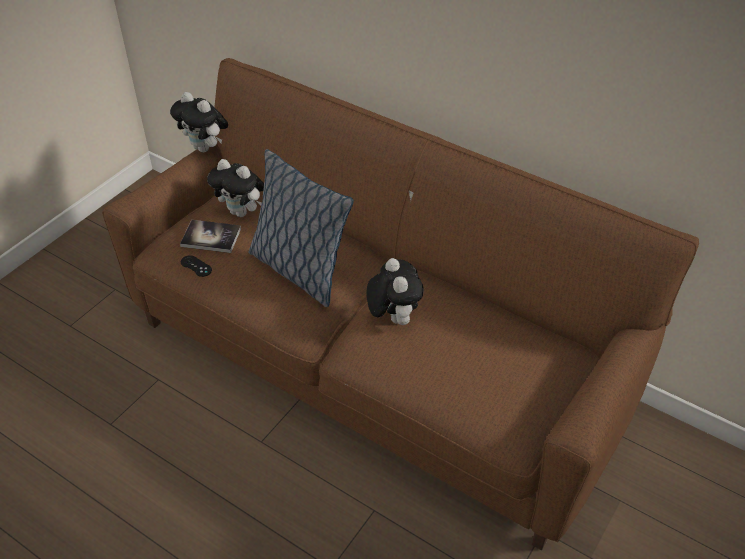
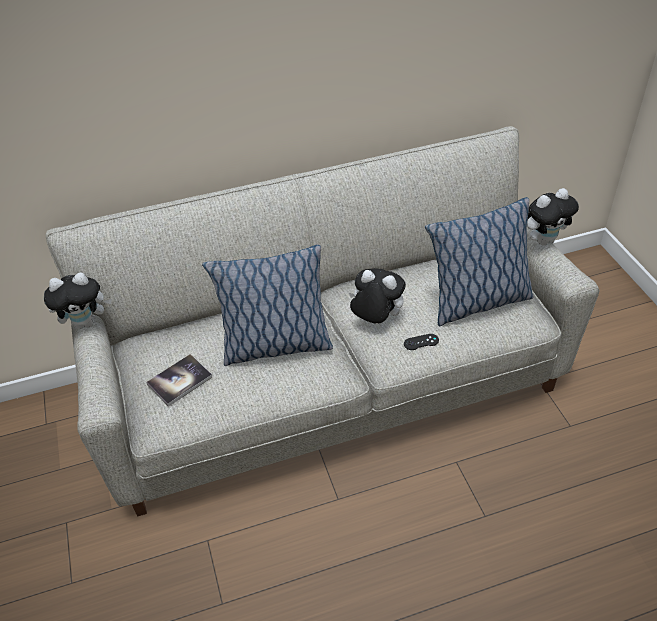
camera: 50 degrees left, 0 degrees up
(196, 266) = (203, 407): black game controller -> black game controller (421, 342)
(242, 212) = (167, 349): plush toy -> plush toy (544, 240)
(373, 368) = (332, 390): brown sofa -> grey sofa
(488, 379) = (477, 302): none -> pillow

